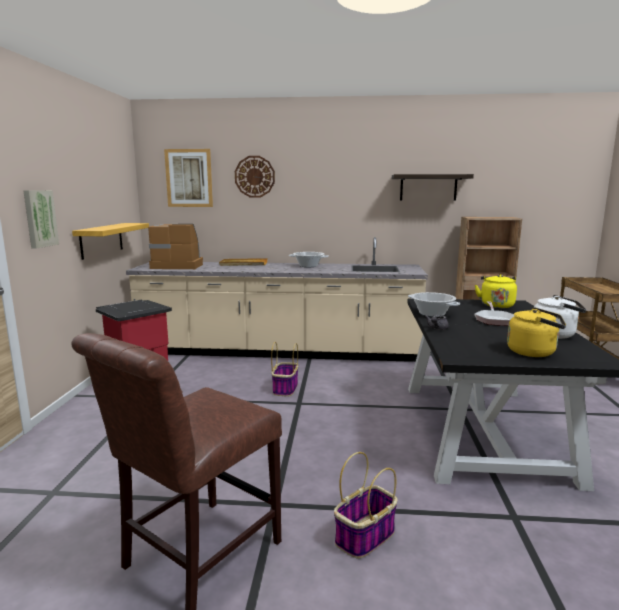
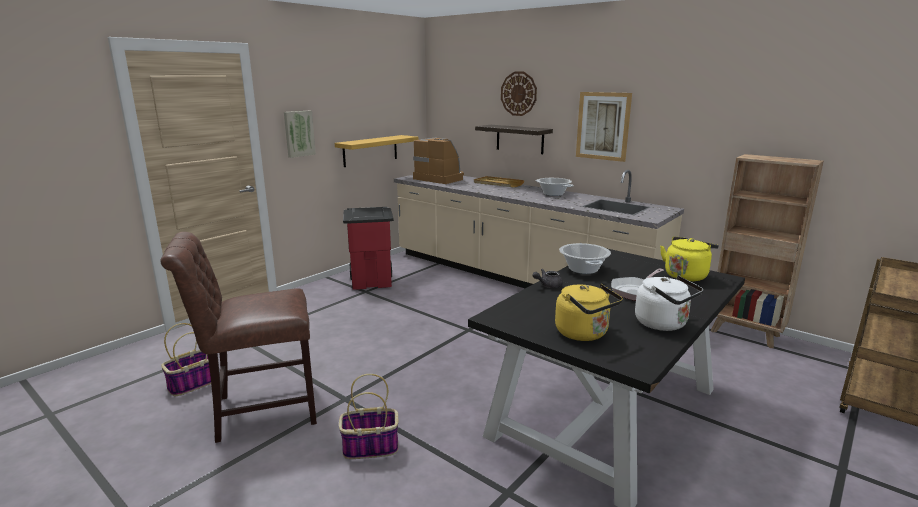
camera: 35 degrees right, 5 degrees up
(189, 178) = (464, 93): picture -> picture (603, 126)
(285, 388) = (475, 314): basket -> basket (194, 383)
(428, 187) = (705, 113): shelf -> shelf (520, 139)

